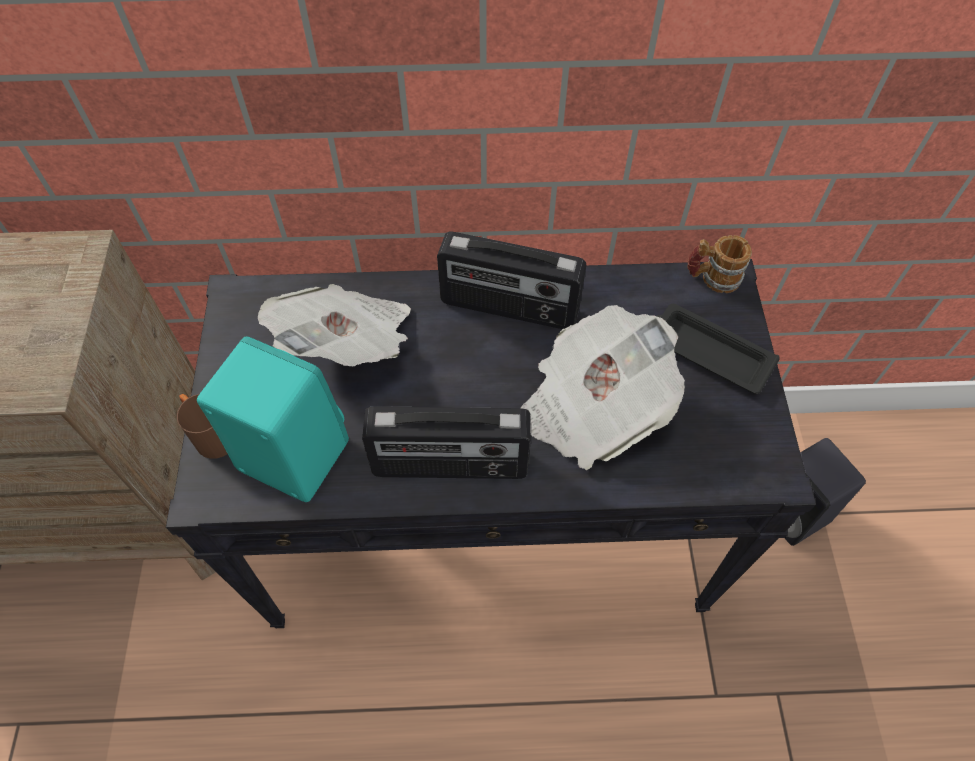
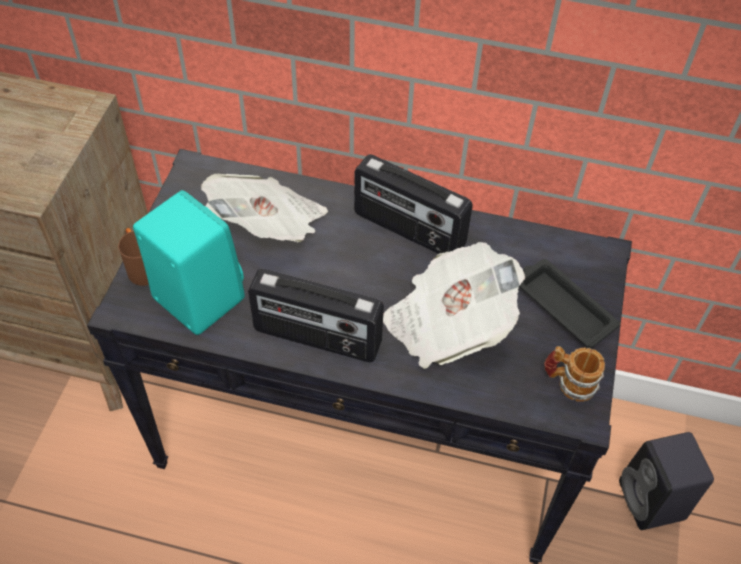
camera: 15 degrees right, 5 degrees down
(712, 278) = (590, 248): mug -> mug (569, 382)

